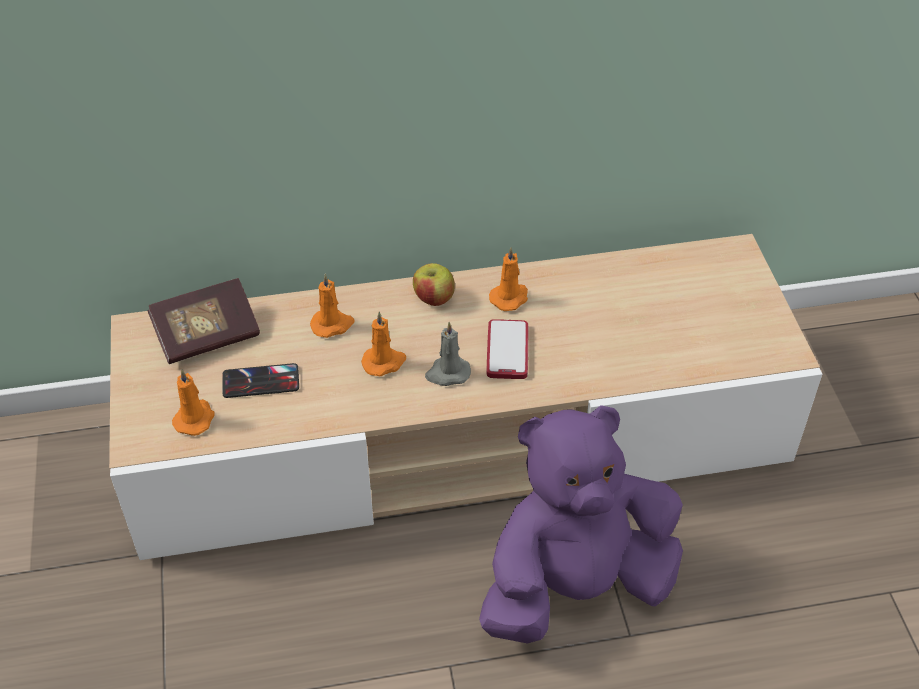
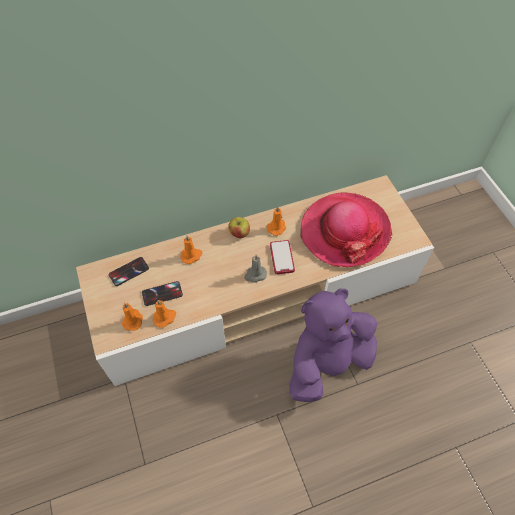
camera: 10 degrees left, 10 degrees up
(207, 336) = (129, 271): book -> phone
(384, 362) = (222, 273): orange candle -> orange candle (165, 317)
(643, 321) = (344, 231): none -> hat

